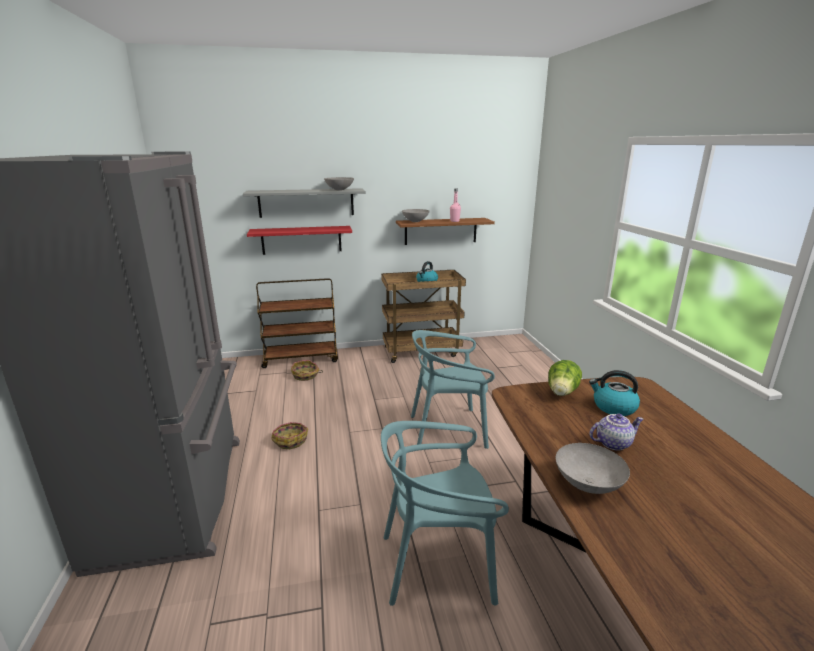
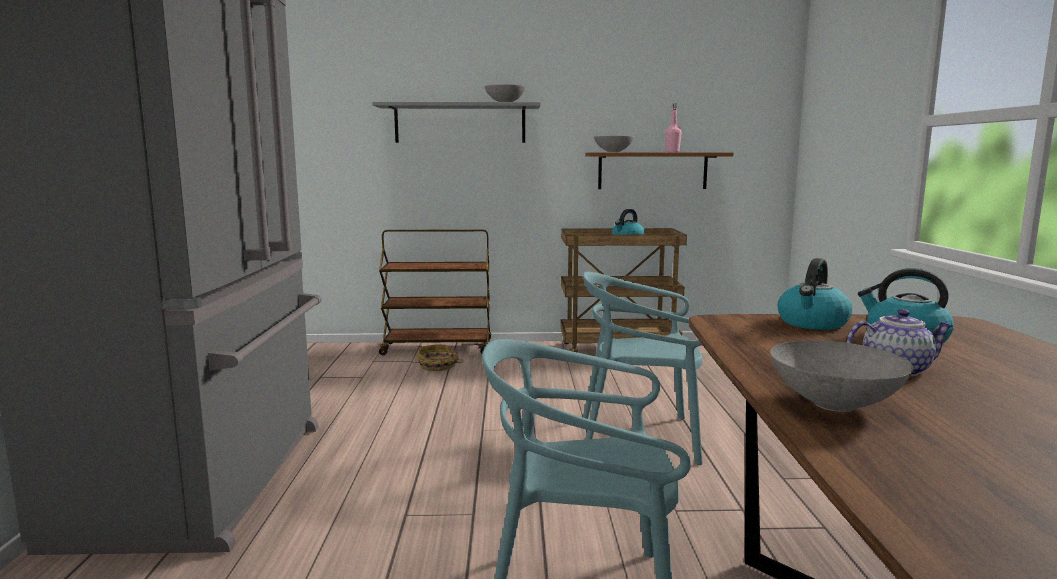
camera: 10 degrees right, 10 degrees down
(290, 440) = (392, 432): basket -> none
(301, 240) = (450, 176): red shelf -> none
(562, 393) = (812, 323): lettuce -> kettle

